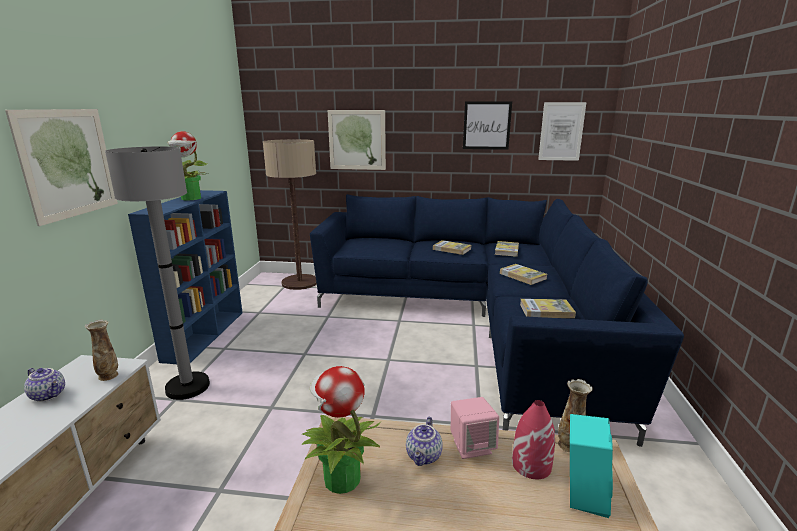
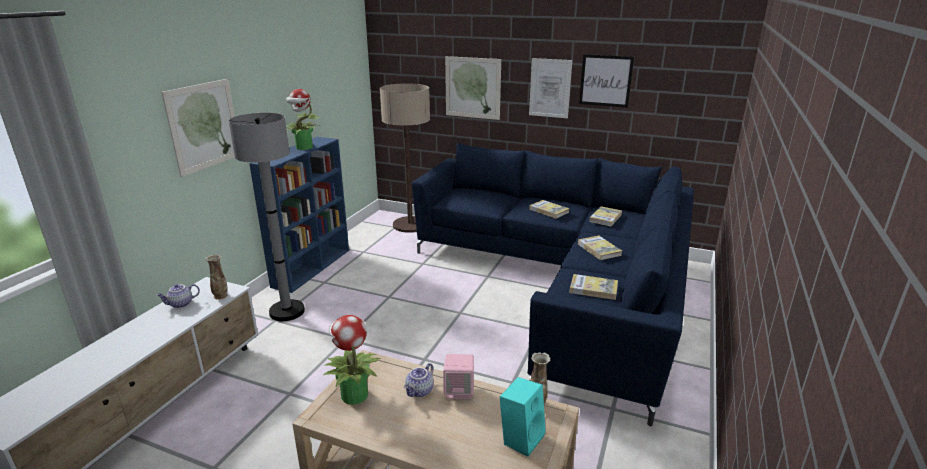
camera: 15 degrees right, 5 degrees up
(49, 395) = (181, 304): teapot -> teapot turned 105 degrees clockwise
(531, 464) = (496, 412): red vase -> none
(561, 131) = (688, 92): picture -> picture (550, 88)

